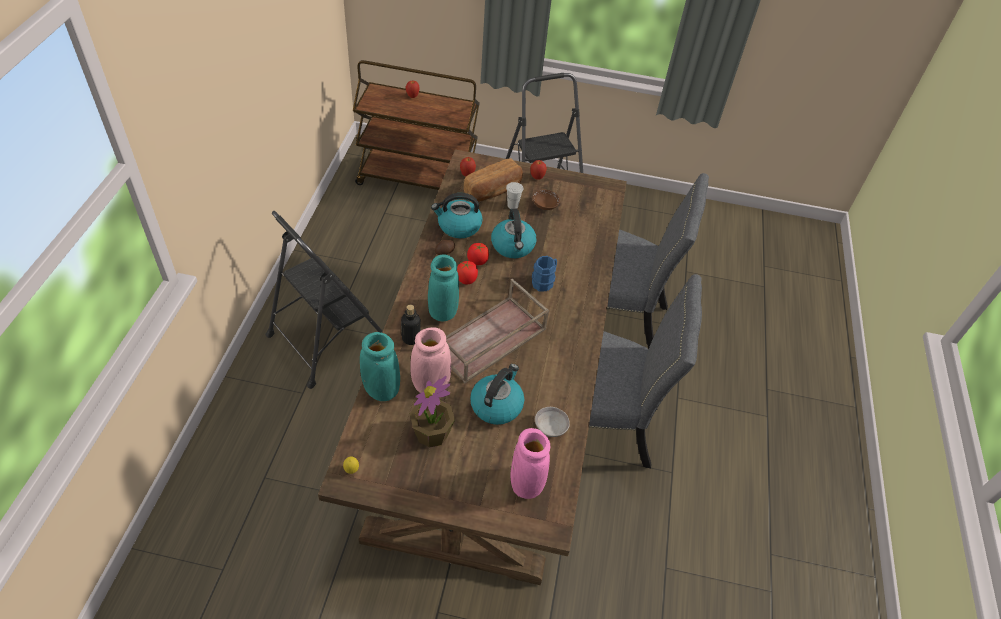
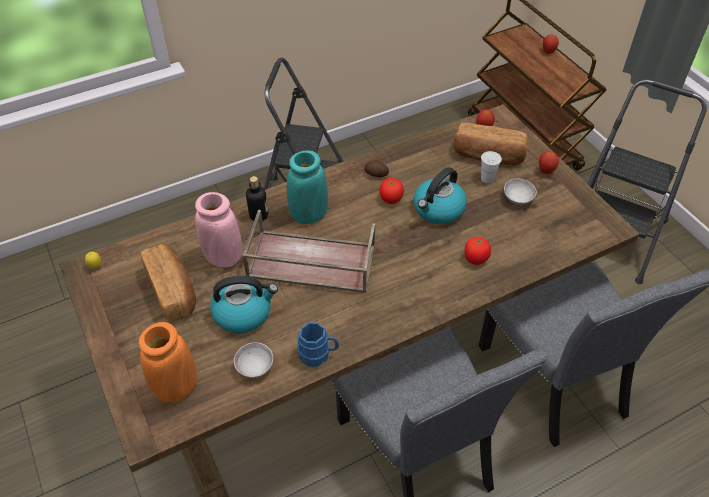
camera: 55 degrees right, 0 degrees up
(381, 389) = (189, 232): turquoise vase -> none
(432, 434) = (173, 291): potted plant -> bread
(458, 226) = (415, 163): kettle -> none
(466, 279) = (361, 206): tomato -> tomato (476, 259)
(526, 484) = (176, 387): pink vase -> orange vase
(544, 281) = (423, 256): blue mug -> blue mug (318, 355)
(545, 205) = (518, 198): brown bowl -> grey bowl

